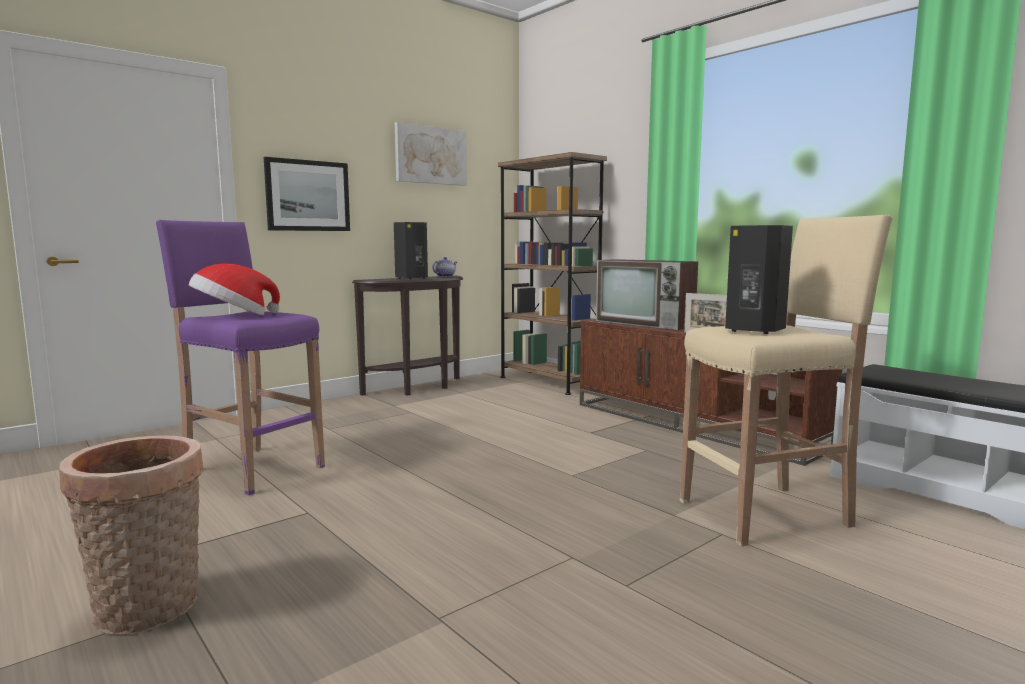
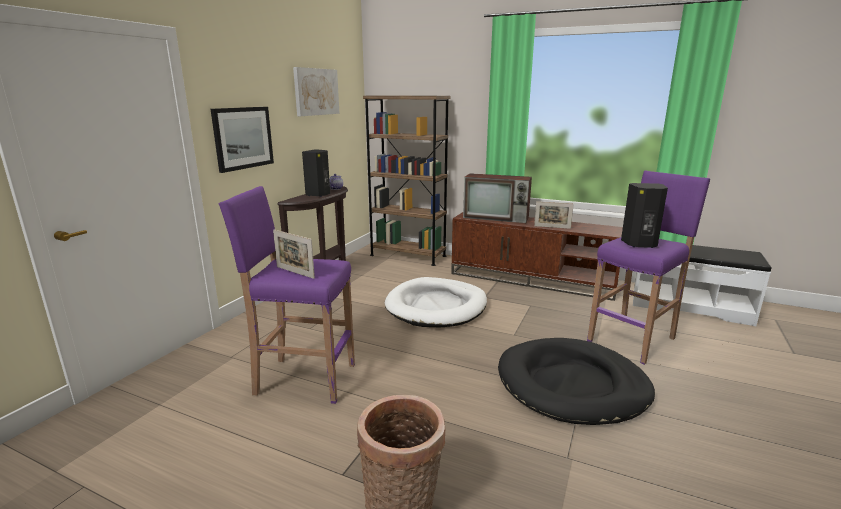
camera: 25 degrees left, 10 degrees up
(233, 316) = (295, 272): hat -> picture frame
(508, 432) = (436, 306): none -> white dog bed
(576, 543) = (572, 385): none -> black dog bed
(767, 513) = (633, 339): beige stool -> purple stool

